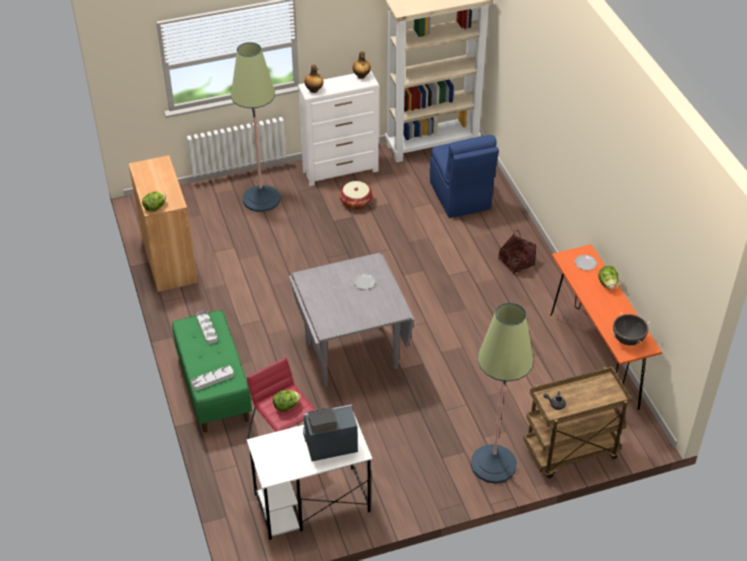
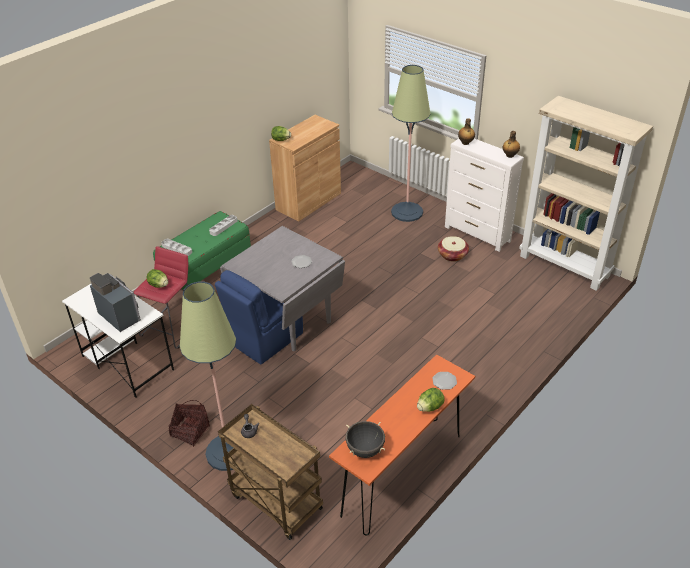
camera: 60 degrees right, 5 degrees down
(460, 197) = (520, 306): blue chair -> blue chair (264, 339)
(516, 263) = (476, 372): basket -> basket (190, 431)

